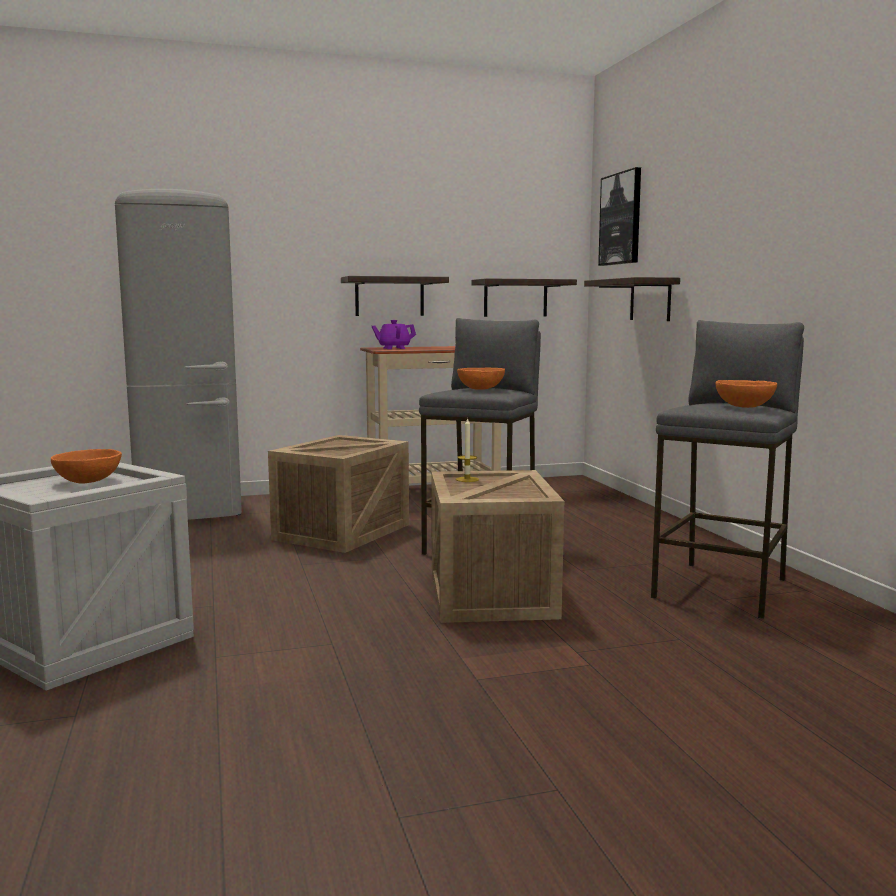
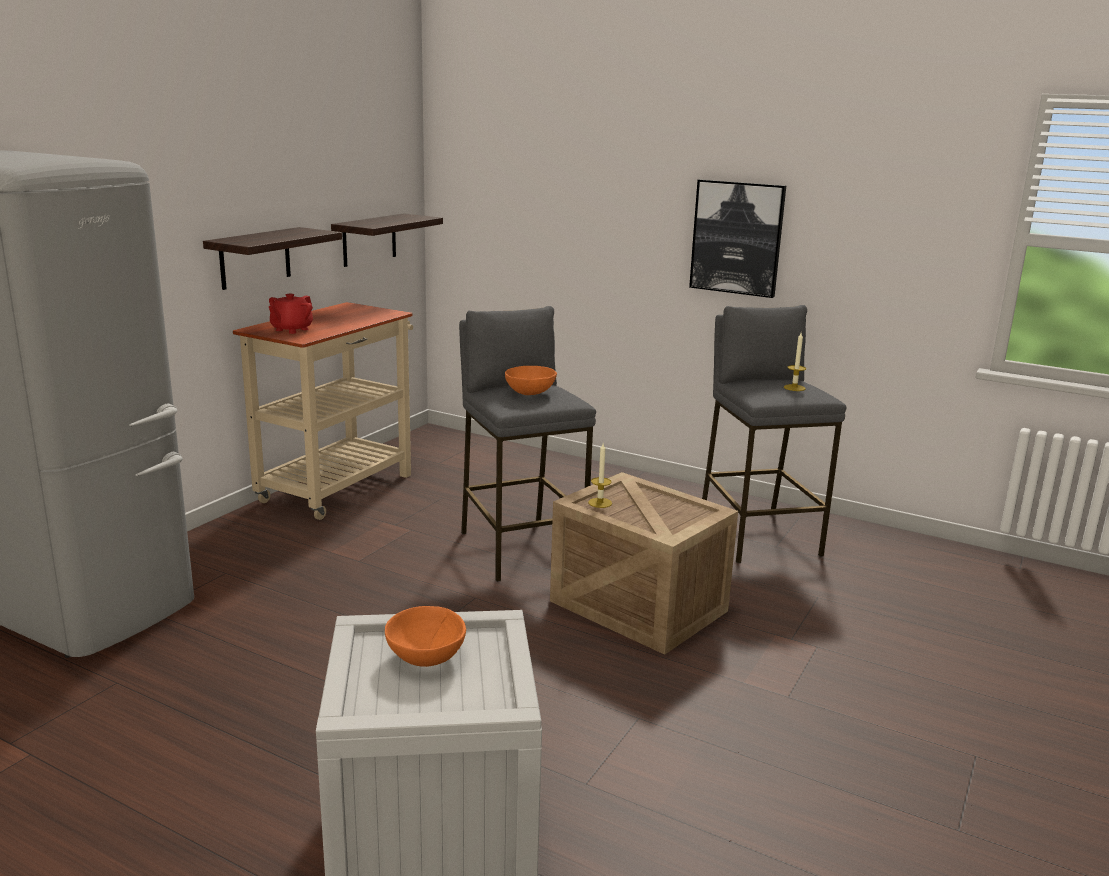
camera: 45 degrees left, 10 degrees up
(342, 532) = (365, 581): crate -> none
(393, 348) = (291, 329): purple teapot -> red teapot
(621, 219) = (489, 151): picture -> picture (737, 237)
(650, 300) = (547, 247): shelf -> none
(743, 406) = (794, 388): orange bowl -> candle

